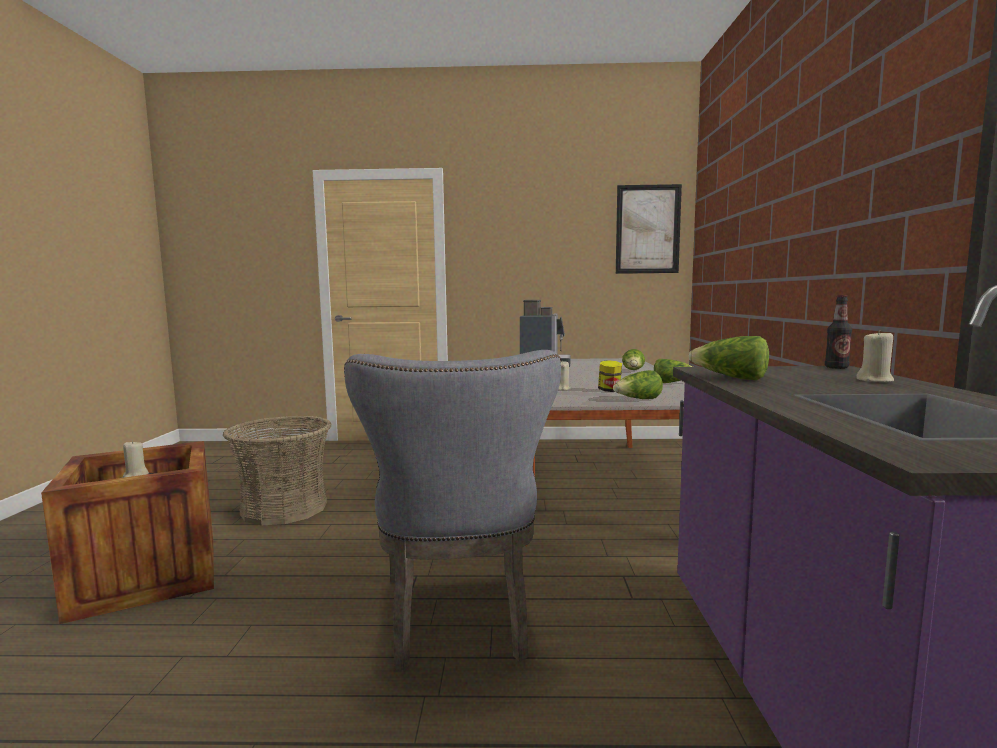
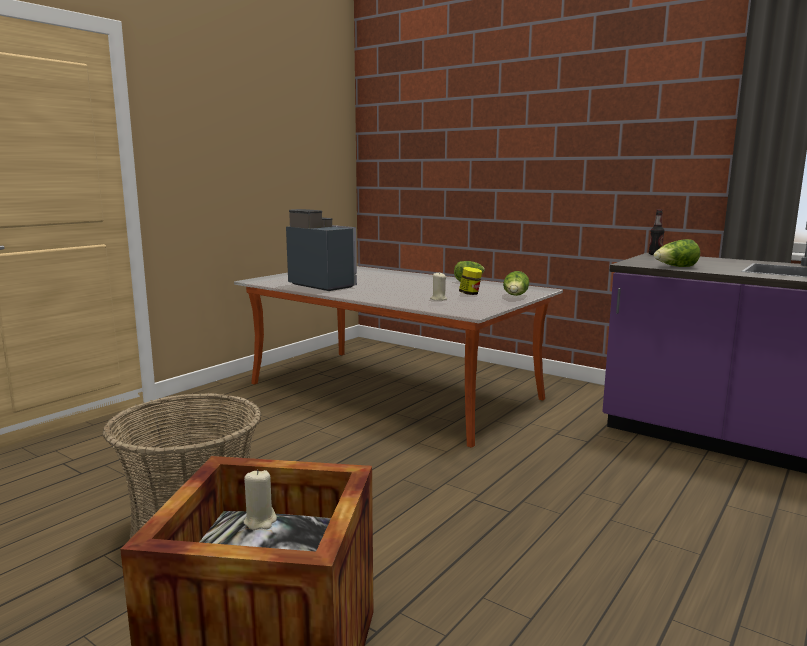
camera: 55 degrees left, 5 degrees up
(459, 622) = (567, 502): grey chair -> none
(633, 370) = (398, 275): lettuce -> none
(647, 229) = (326, 130): picture -> none
(875, 380) = (707, 259): beige candle -> none

